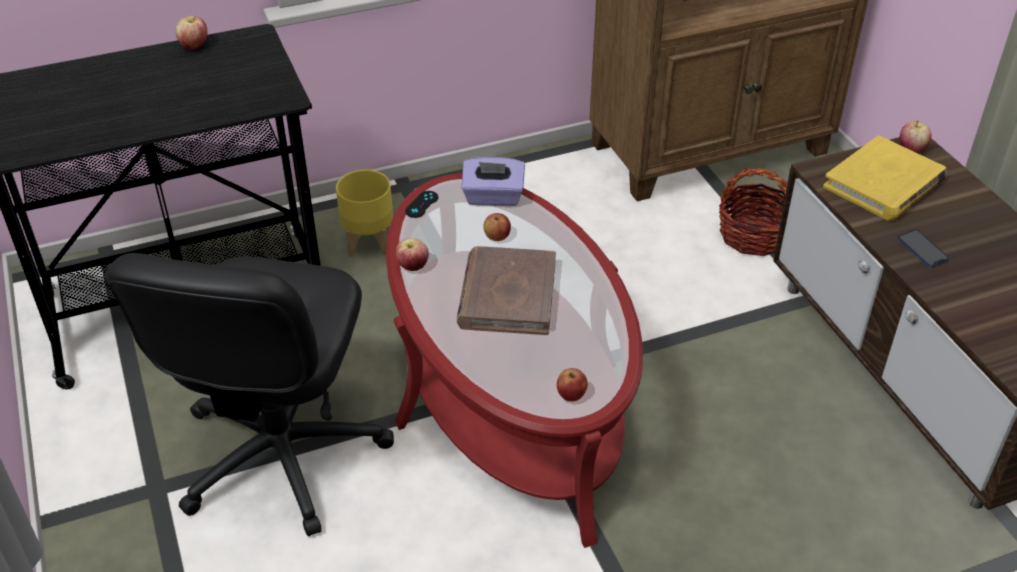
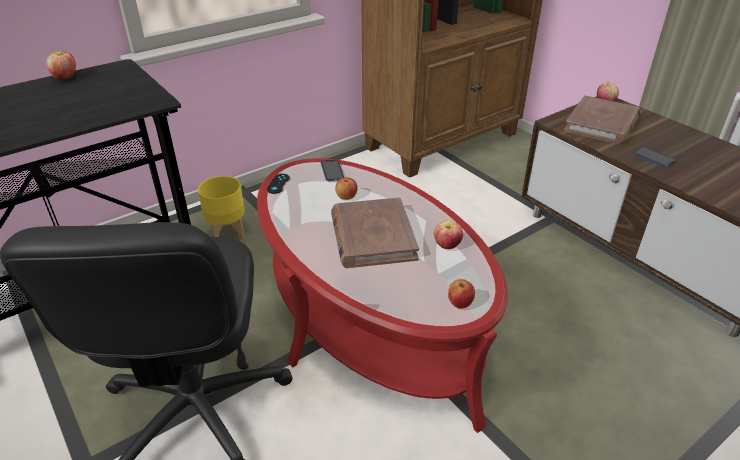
camera: 15 degrees left, 5 degrees down
(413, 266) = (287, 228): apple -> apple (447, 246)
(493, 197) = (332, 171): purple tissue box -> phone
(753, 235) = (494, 186): basket -> none
(884, 184) = (602, 124): yellow book -> brown book

